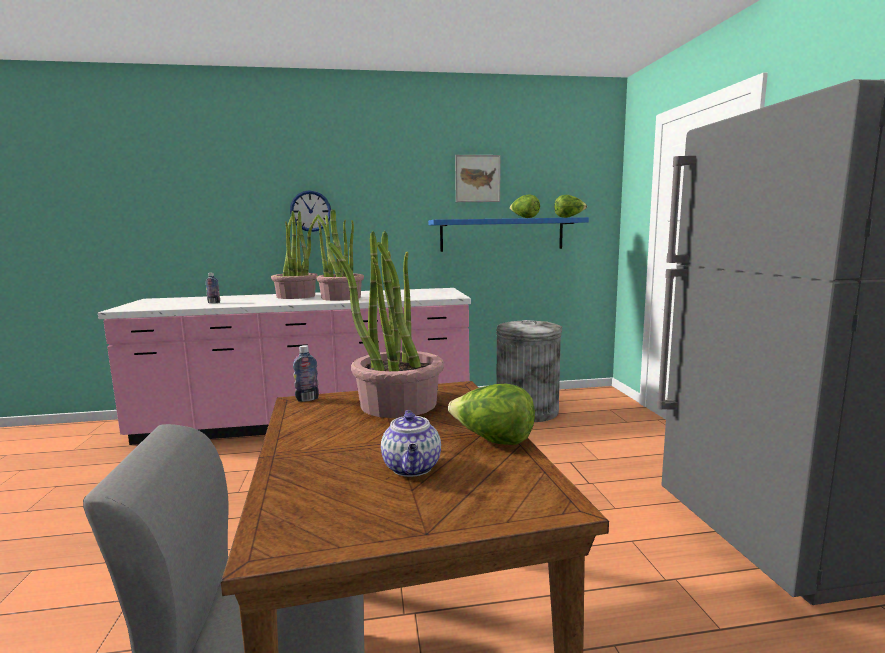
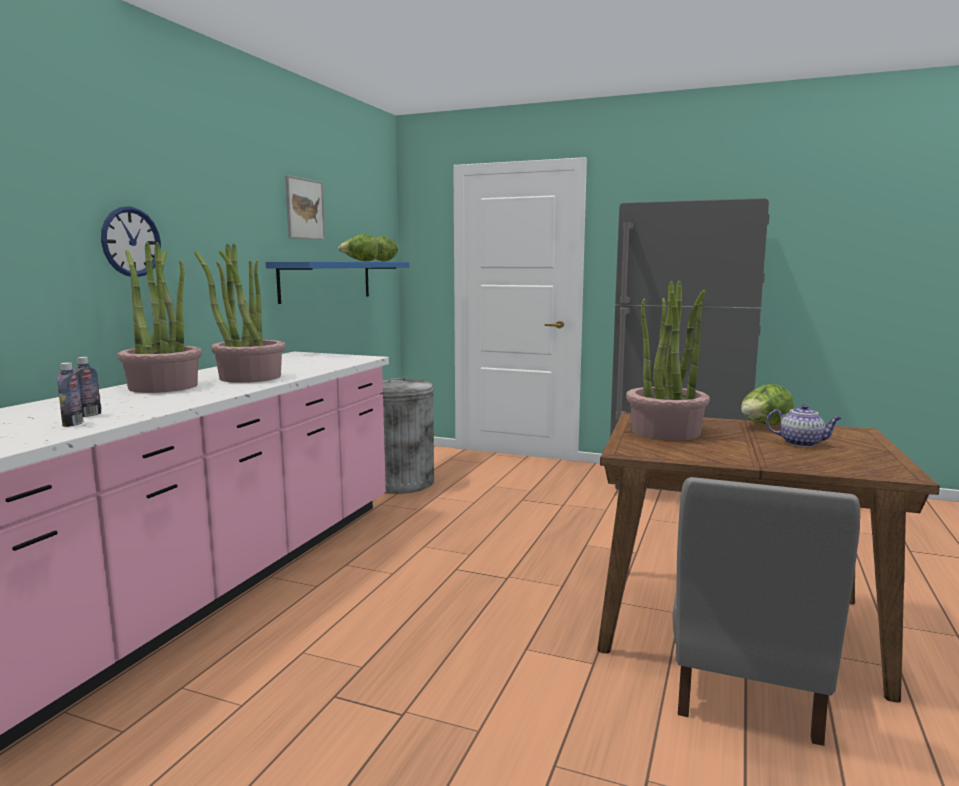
camera: 60 degrees left, 0 degrees up
(307, 399) = (621, 449): bottle -> bottle (73, 424)

